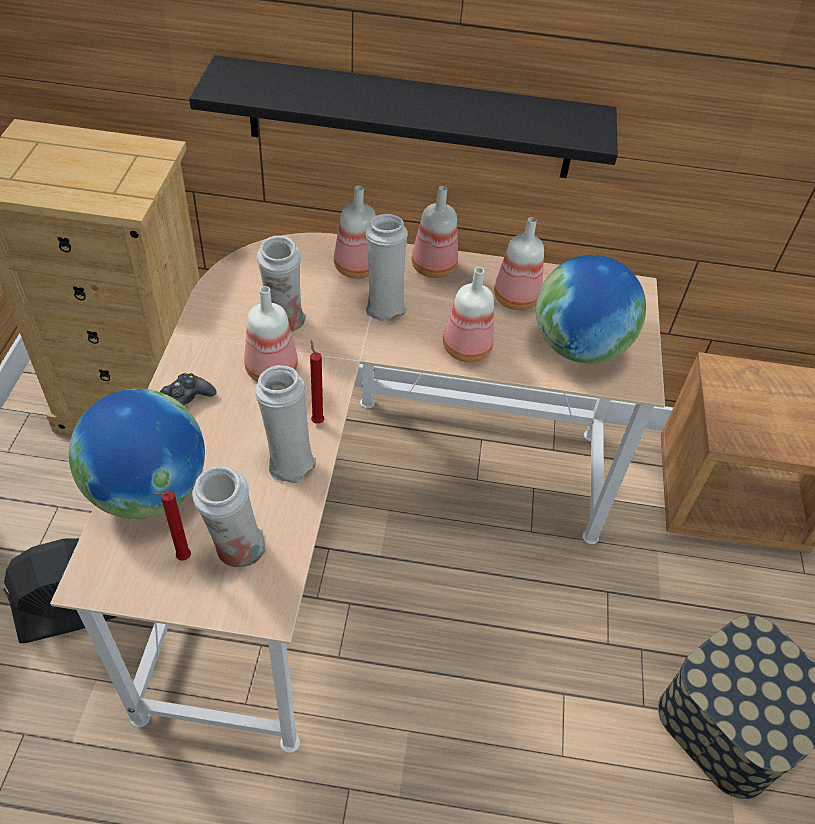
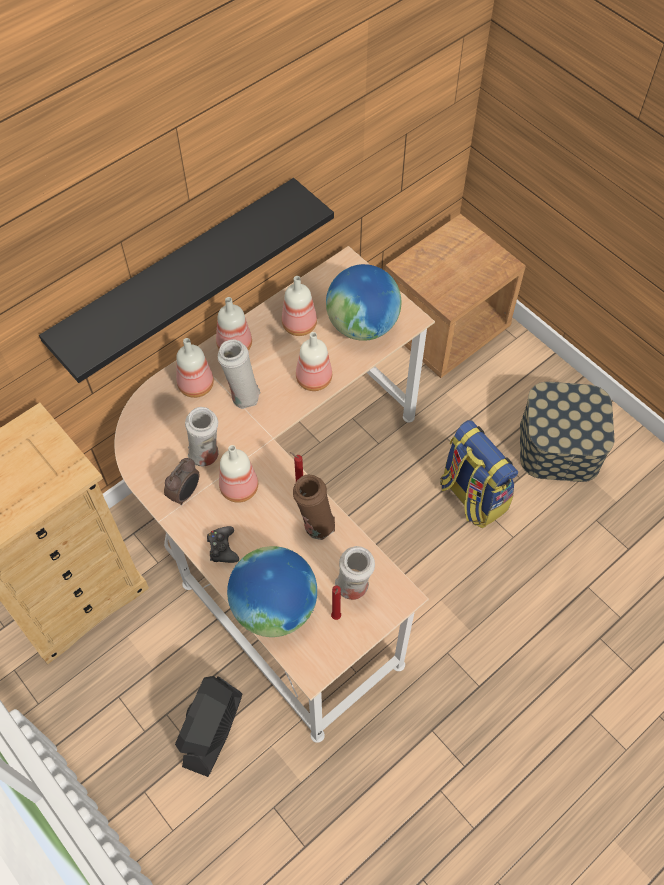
camera: 45 degrees left, 10 degrees up
(224, 333) = (185, 493): none -> alarm clock
(288, 461) = (315, 524): white vase -> brown vase
(566, 670) = (471, 496): none -> backpack

